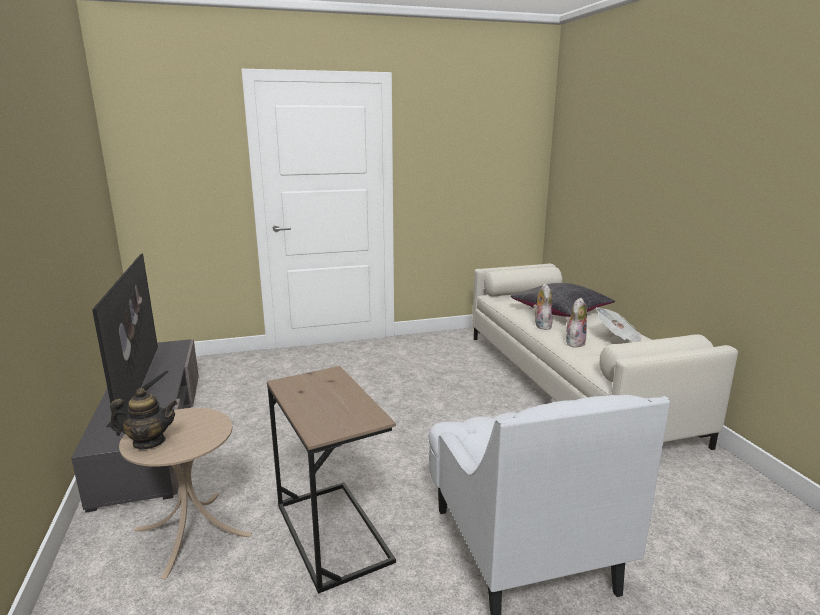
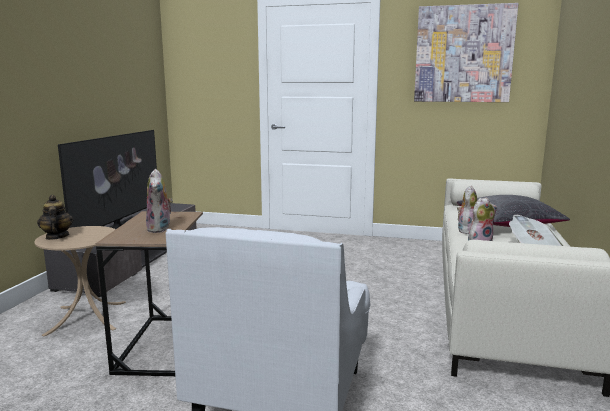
camera: 30 degrees right, 5 degrees down
(149, 442) = (57, 237): teapot -> teapot turned 135 degrees counterclockwise
(344, 404) = (160, 229): none -> plush toy
(476, 142) = (463, 54): none -> picture

